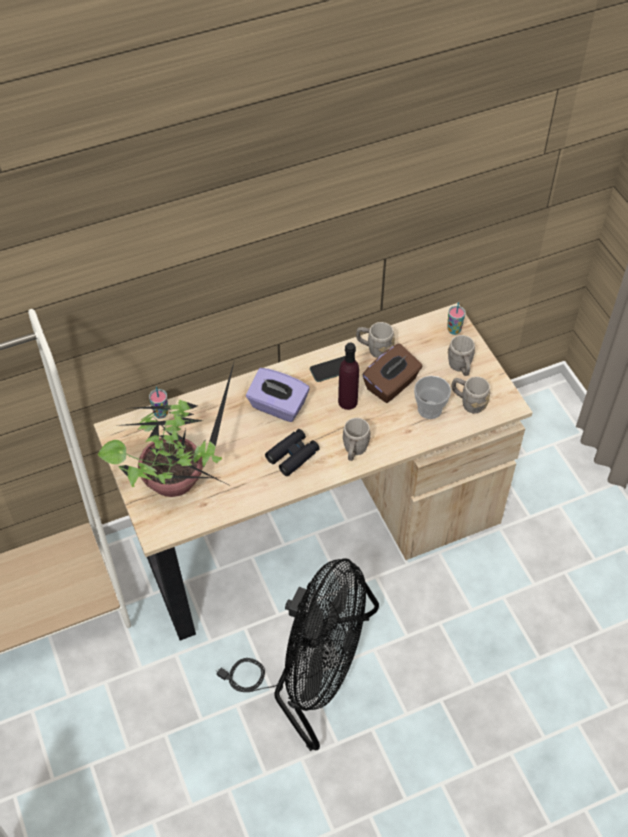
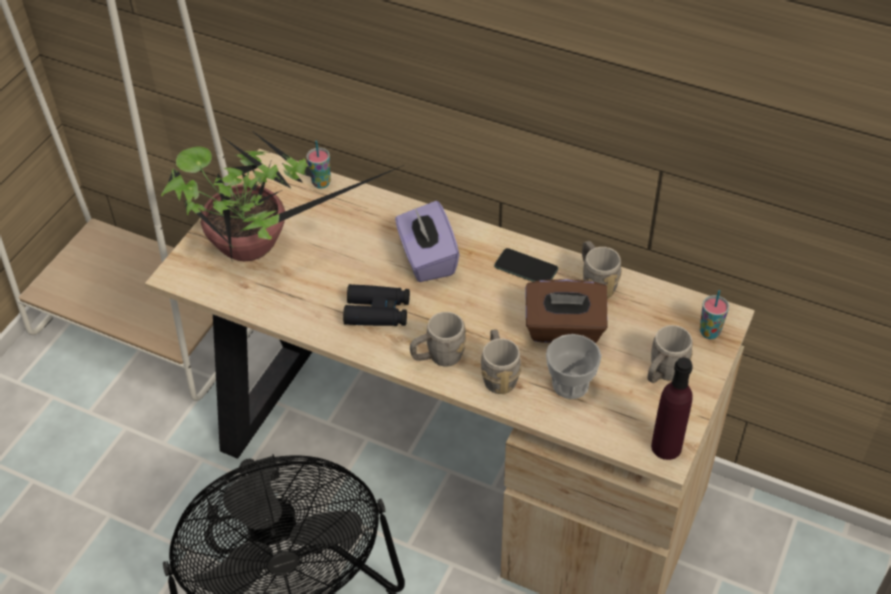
camera: 50 degrees right, 5 degrees down
(347, 402) = (498, 308): purple bottle -> purple bottle (666, 447)
(468, 402) = (622, 413): grey mug -> grey mug (498, 374)

